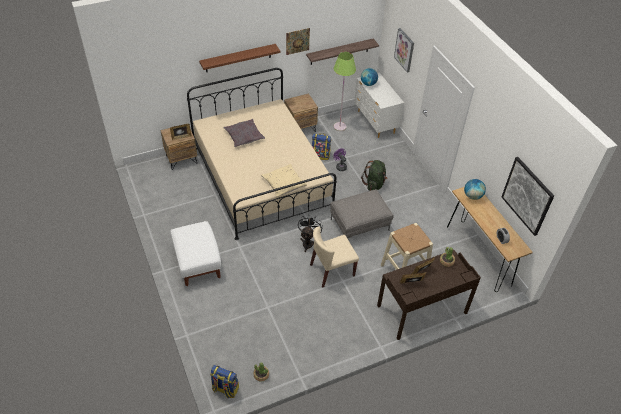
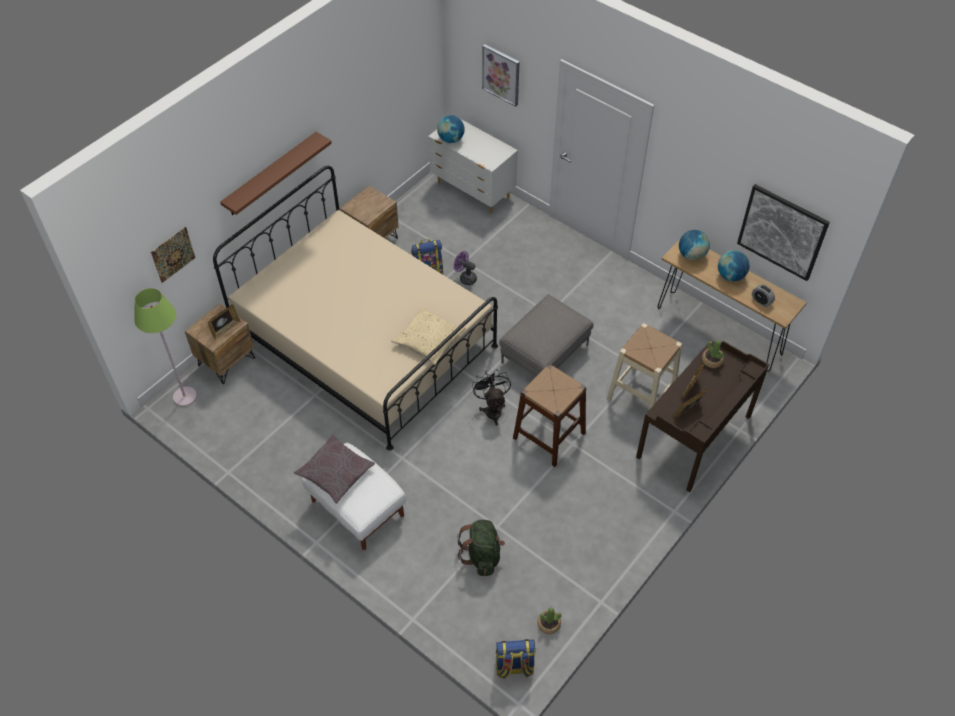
camera: 25 degrees left, 5 degrees up
(244, 136) = (323, 290): grey pillow -> grey pillow (335, 472)
(297, 41) = (343, 115): picture -> picture (173, 254)
(332, 270) = (549, 435): beige chair -> brown stool
(339, 51) = (398, 107): shelf -> none
(340, 127) = (427, 217): green floor lamp -> green floor lamp (185, 396)
(374, 184) = (528, 285): green backpack -> green backpack (482, 555)
(490, 217) = (730, 276): none -> globe

